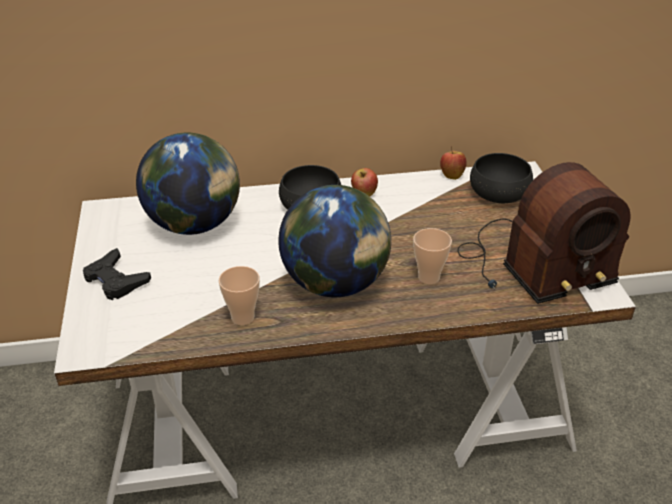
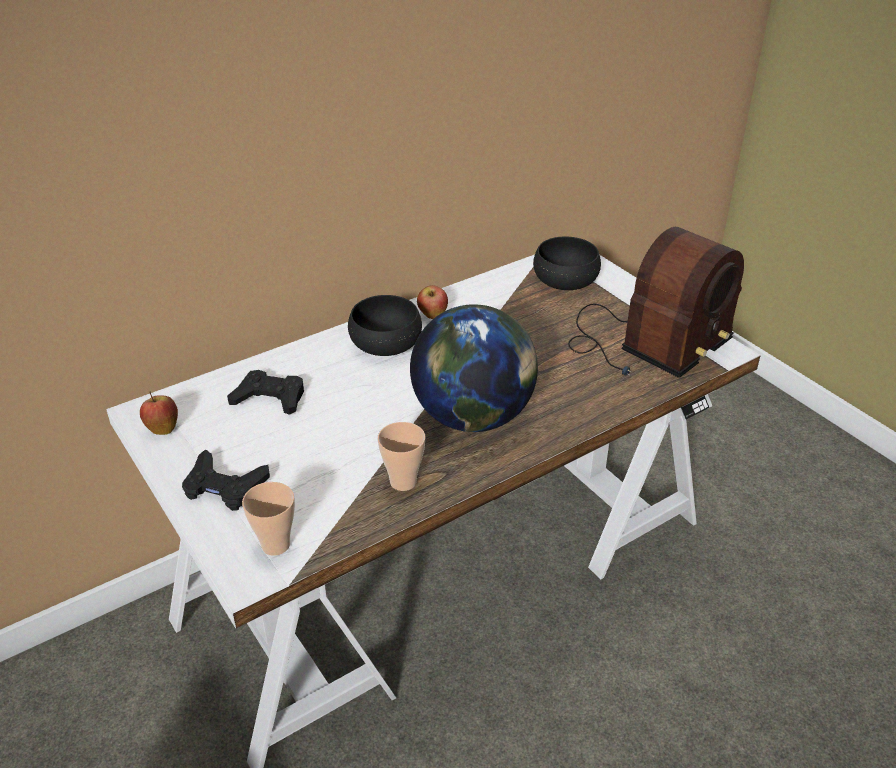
camera: 25 degrees left, 0 degrees up
(195, 224) = (270, 398): globe -> black game controller
(428, 277) = (560, 382): cup -> cup (275, 545)
(452, 175) = (507, 273): apple -> apple (162, 428)

